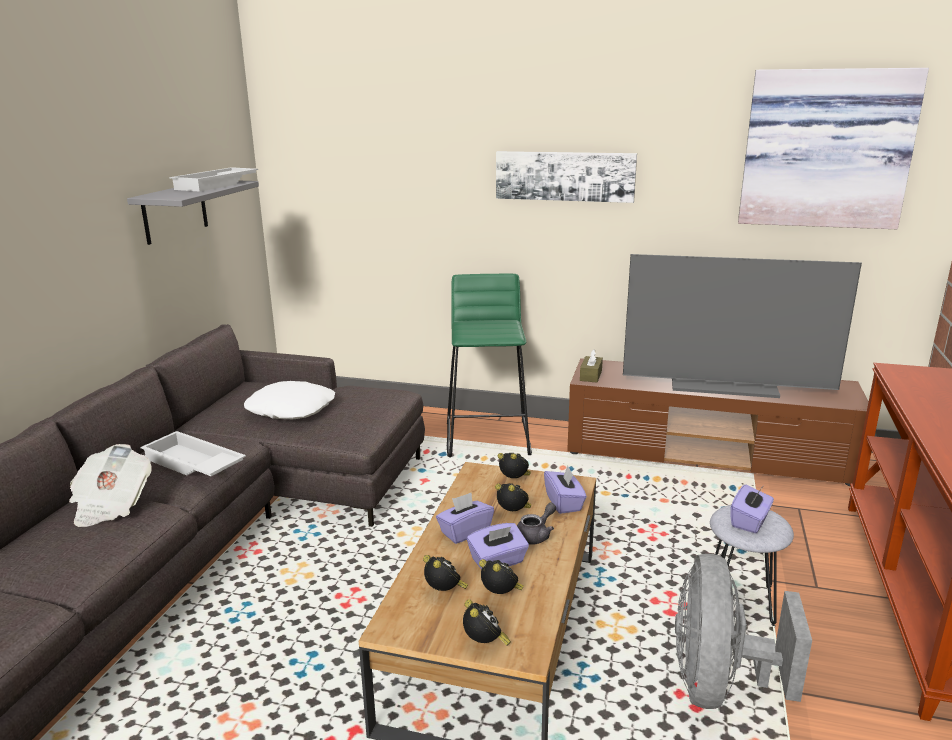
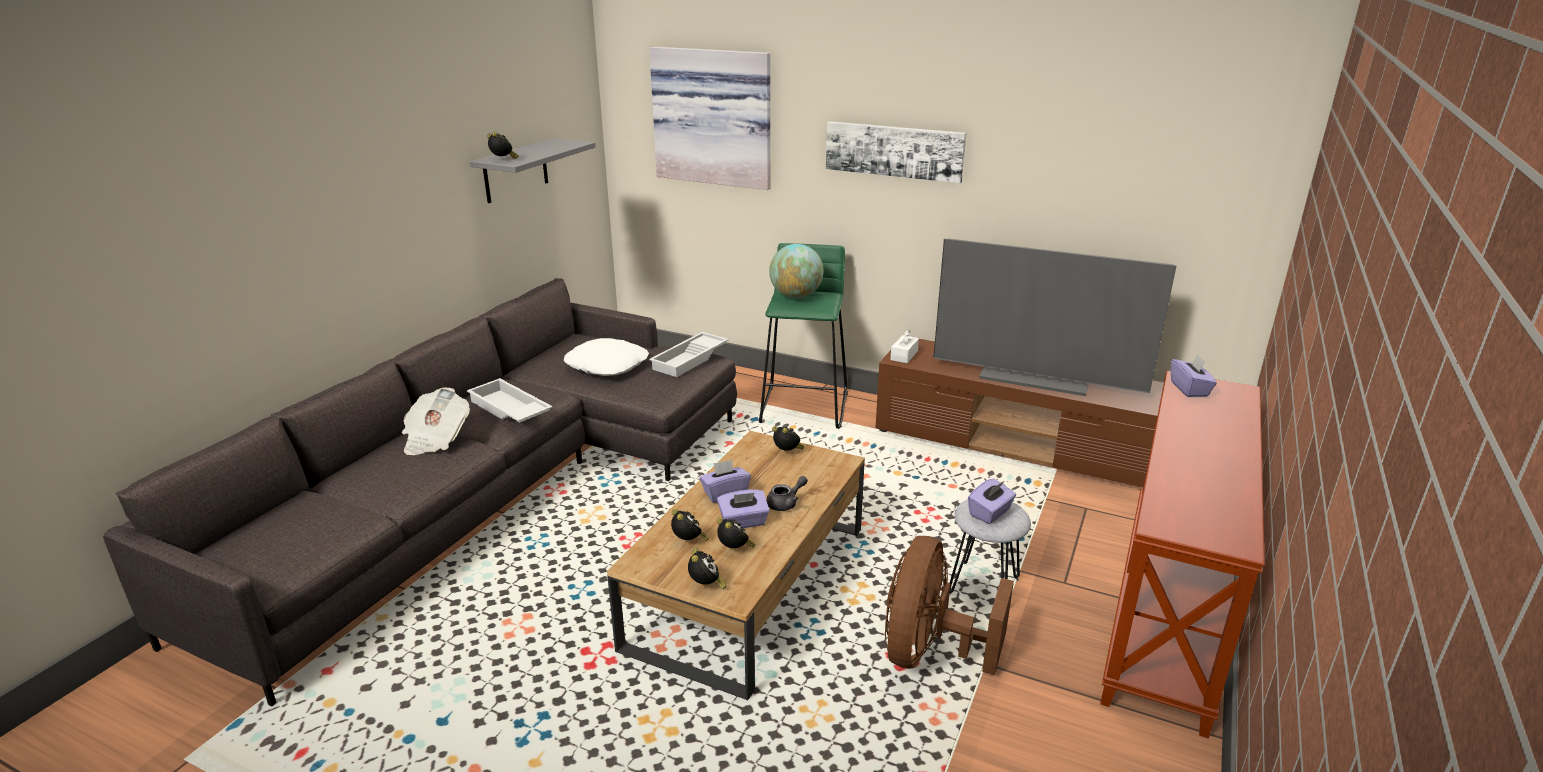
camera: 10 degrees right, 5 degrees up
(217, 185) = (555, 146): white tray -> white tray (690, 359)
(477, 325) = (796, 296): none -> globe
(513, 513) = (774, 482): alarm clock -> alarm clock (503, 160)
(564, 503) = (824, 477): purple tissue box -> purple tissue box (1189, 389)
(591, 375) = (904, 355): brown tissue box -> white tissue box
(719, 685) = (929, 652): grey fan -> brown fan
(825, 149) = (1158, 141): picture -> picture (714, 117)

